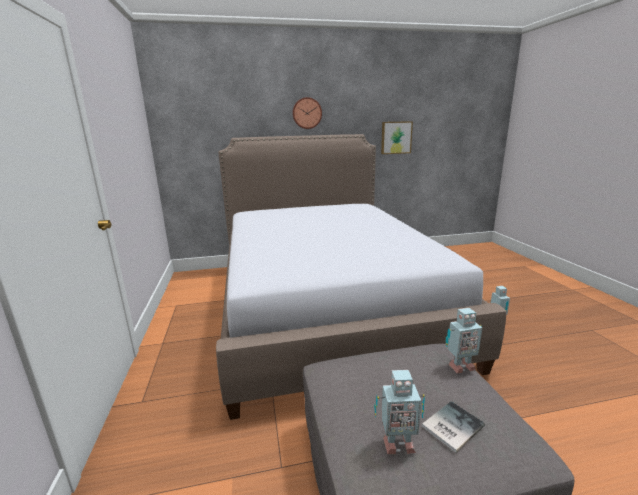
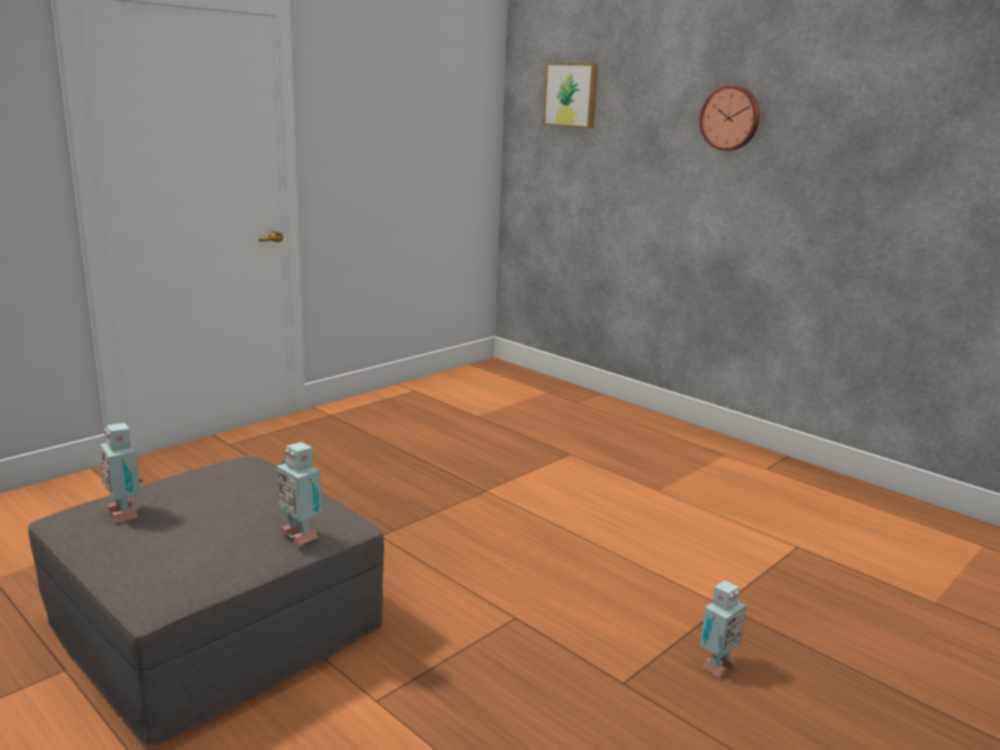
camera: 55 degrees right, 0 degrees up
(326, 305) = (541, 480): bed -> none
(396, 137) = (935, 197): picture -> picture (572, 95)
(450, 426) = (166, 536): book -> none

